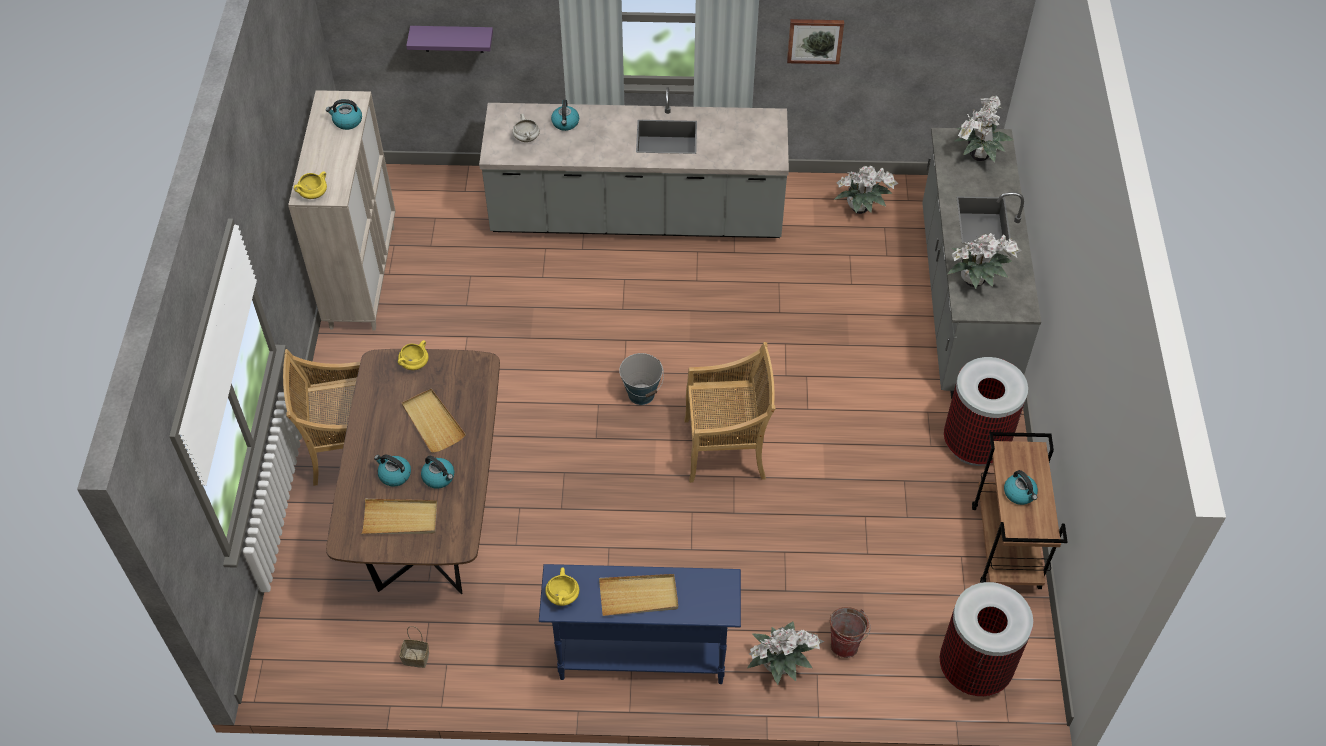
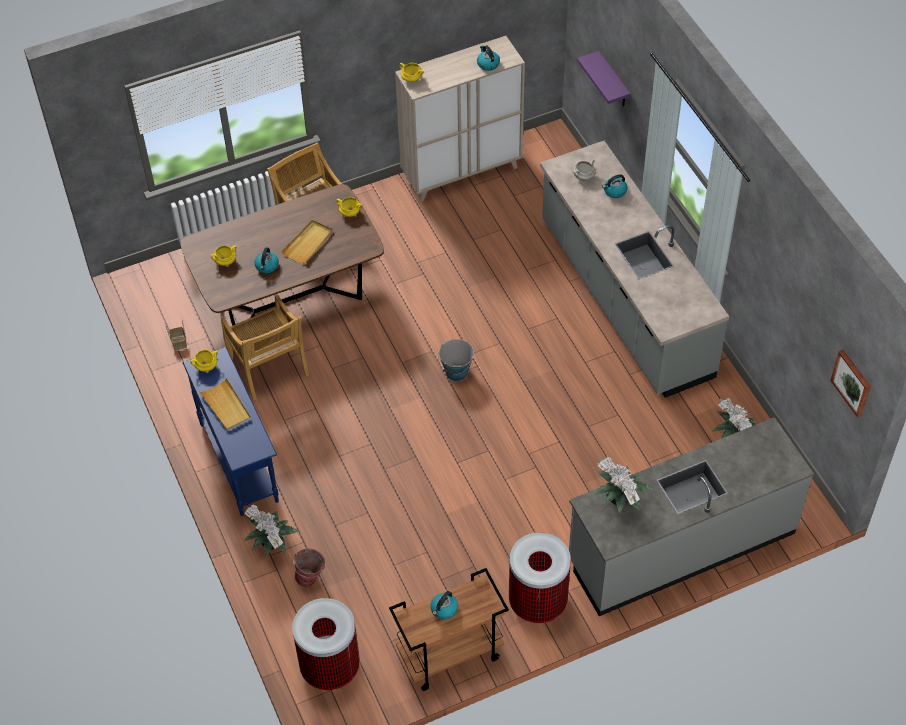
camera: 65 degrees right, 0 degrees up
(394, 475) = (256, 243): kettle -> none
(400, 519) = (225, 261): beige tray -> yellow cooking pot
(726, 448) = (438, 442): beige chair -> beige chair (269, 368)
(815, 40) = (768, 285): picture -> picture (852, 382)
(977, 156) = (762, 459): potted plant -> none

